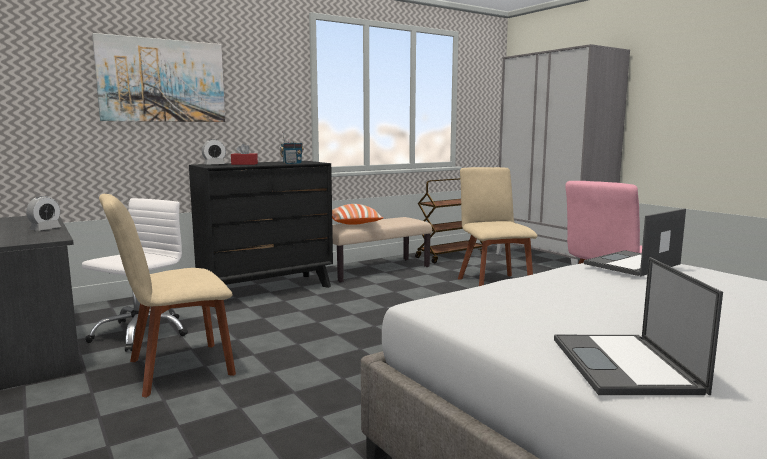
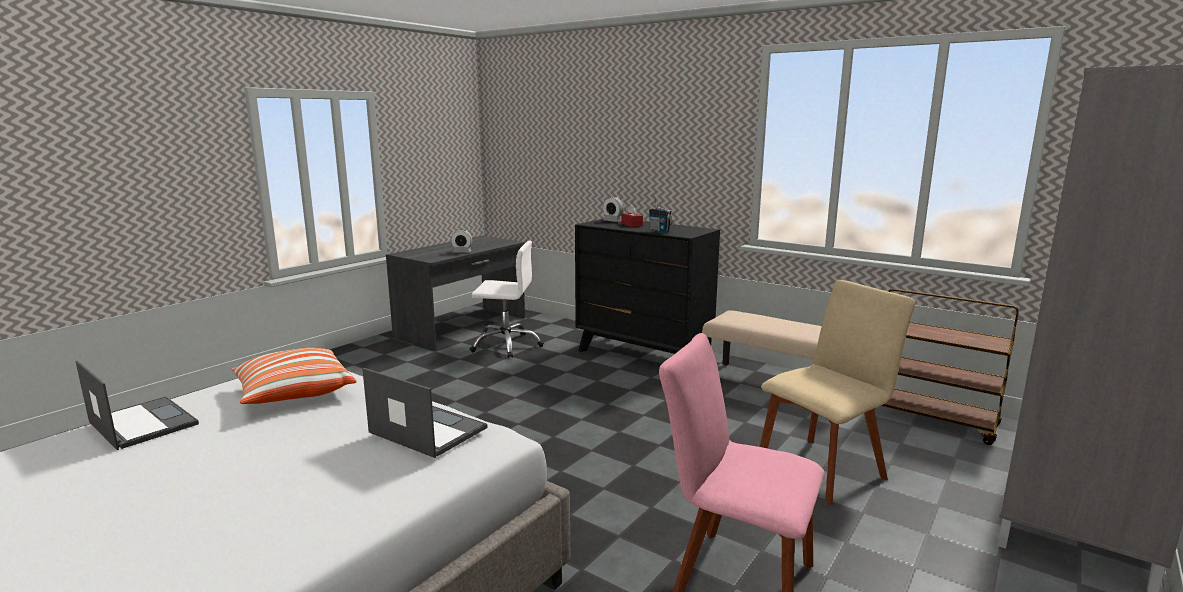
camera: 70 degrees right, 5 degrees up
(162, 81) = (611, 137): picture -> none
(174, 369) = (447, 371): beige chair -> none
(355, 224) = (749, 319): pillow -> pillow (294, 393)
(625, 365) = (142, 423): laptop -> laptop turned 60 degrees clockwise

